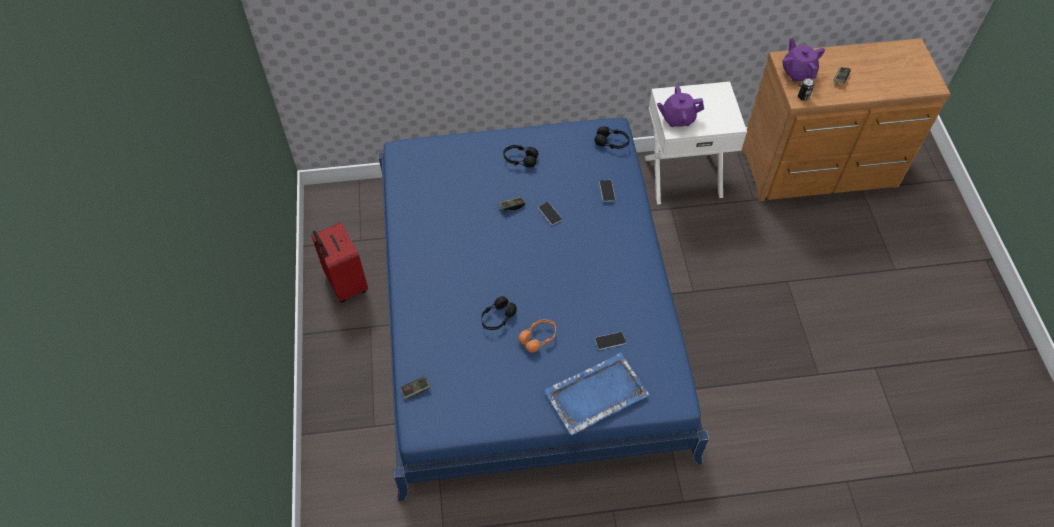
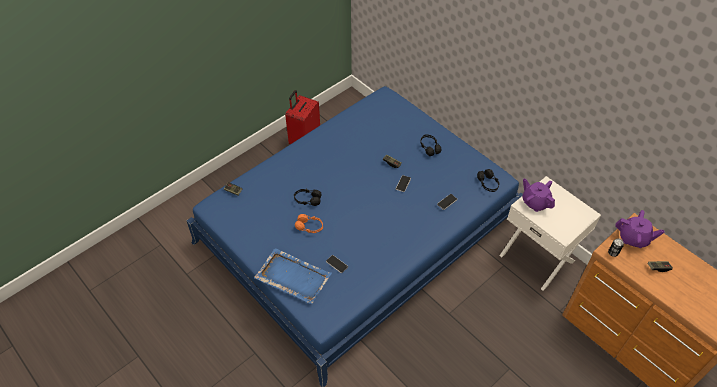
camera: 55 degrees right, 5 degrees down
(798, 72) = (633, 238): purple teapot -> purple teapot turned 75 degrees clockwise

